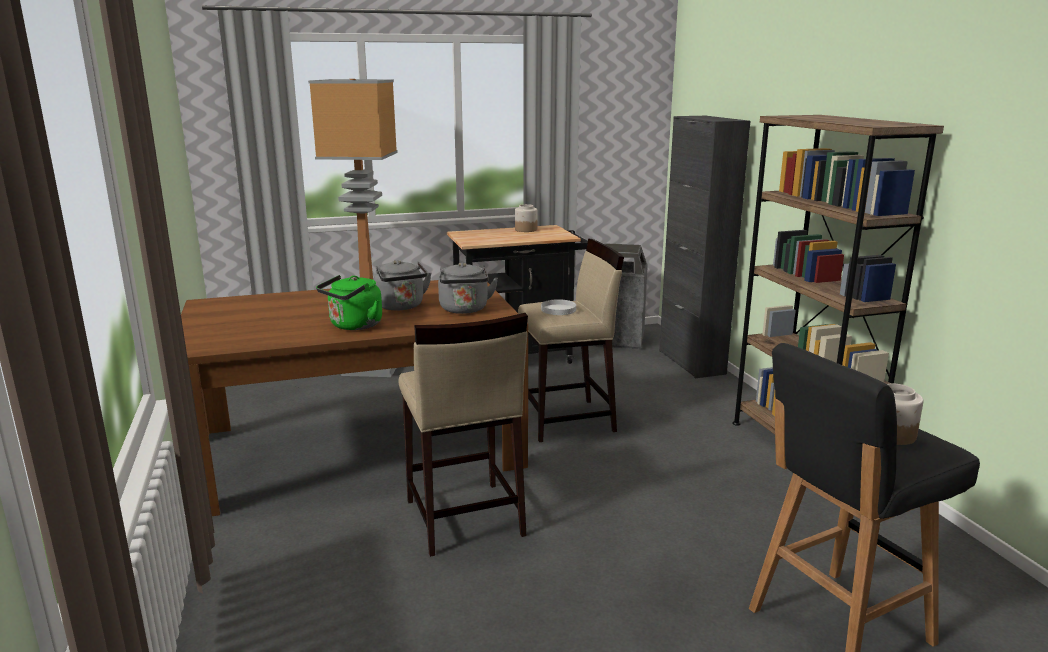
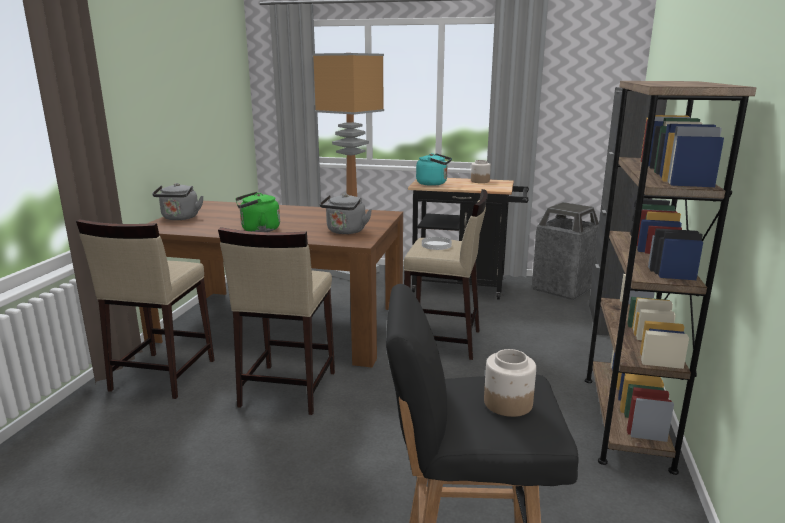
camera: 30 degrees right, 0 degrees up
(279, 553) = (162, 375): none -> beige stool
(401, 306) = (309, 223): grey kettle -> grey kettle (180, 218)
(482, 238) = (433, 183): none -> turquoise kettle

